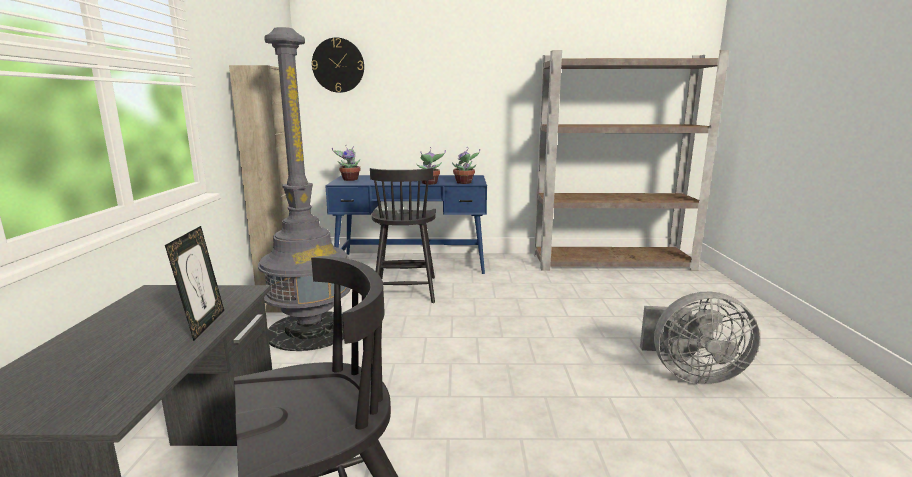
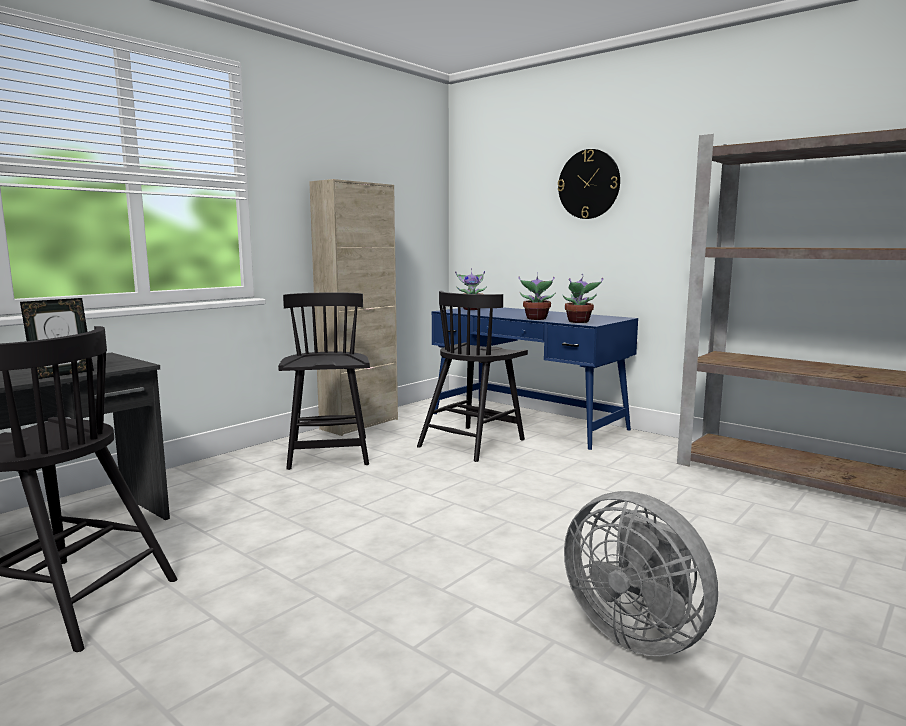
camera: 40 degrees right, 5 degrees down
(310, 330) = (329, 453): grey floor lamp -> black chair
(338, 65) = (485, 179): wall clock -> wall clock (589, 184)

